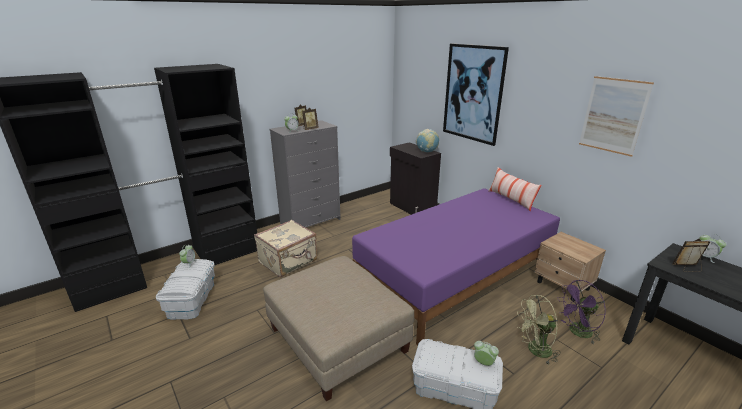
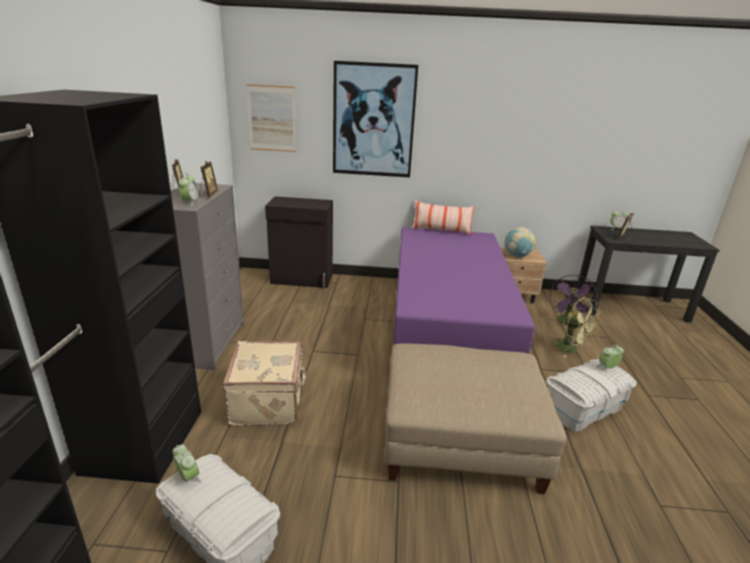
camera: 50 degrees left, 0 degrees up
(426, 151) = (317, 202): globe -> globe (517, 256)
(535, 351) = (571, 349): green fan -> green fan turned 75 degrees counterclockwise
(613, 115) = (534, 127): picture -> picture (272, 118)

